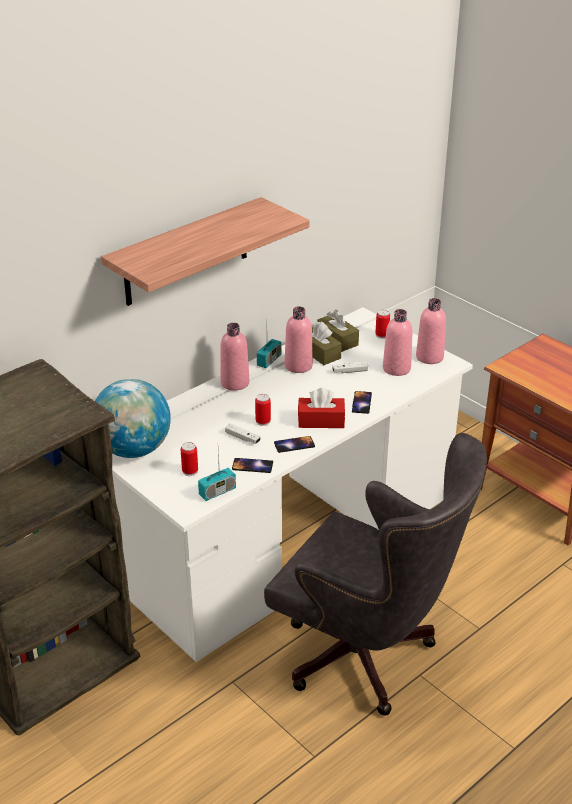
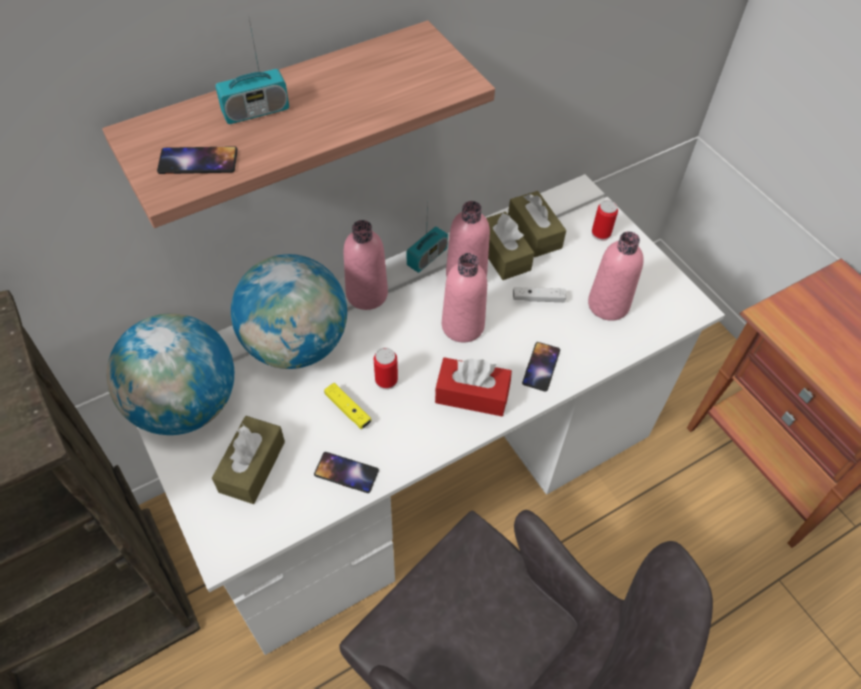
camera: 10 degrees right, 20 degrees up
(190, 471) = (252, 466): can -> brown tissue box
(196, 412) = (296, 344): none -> globe
(217, 492) = (279, 520): radio -> radio (256, 111)
(242, 438) = (348, 409): white game controller -> yellow game controller
(294, 444) = (420, 438): phone -> phone (198, 161)
(429, 357) = (662, 289): pink bottle -> pink bottle (462, 326)

